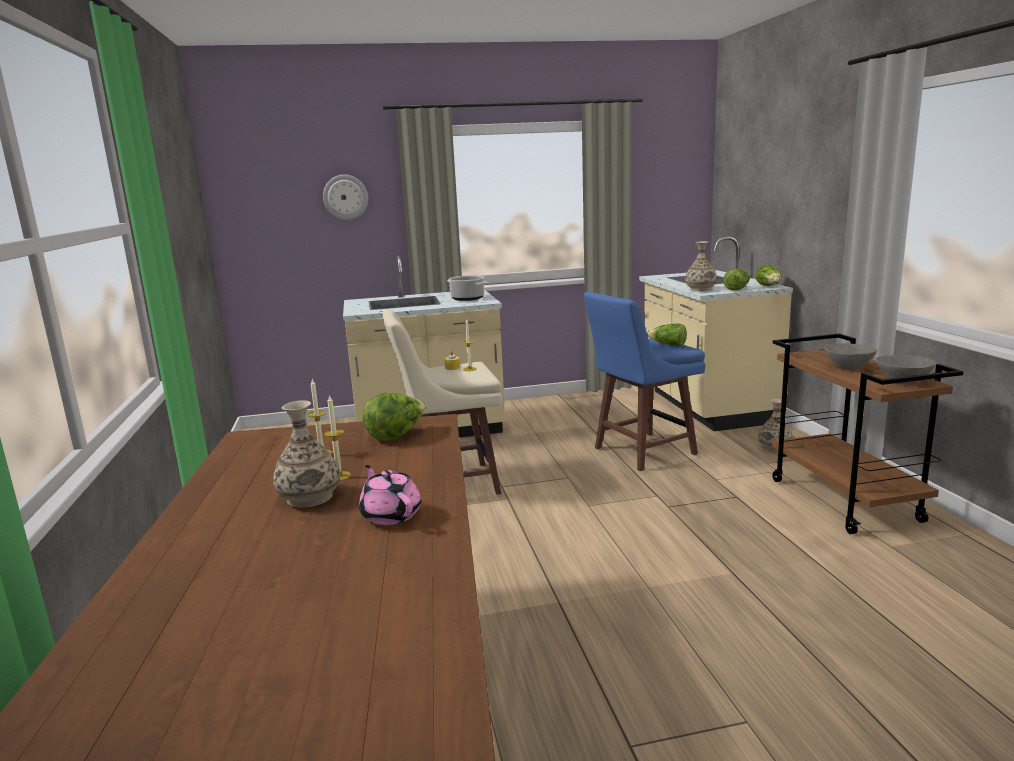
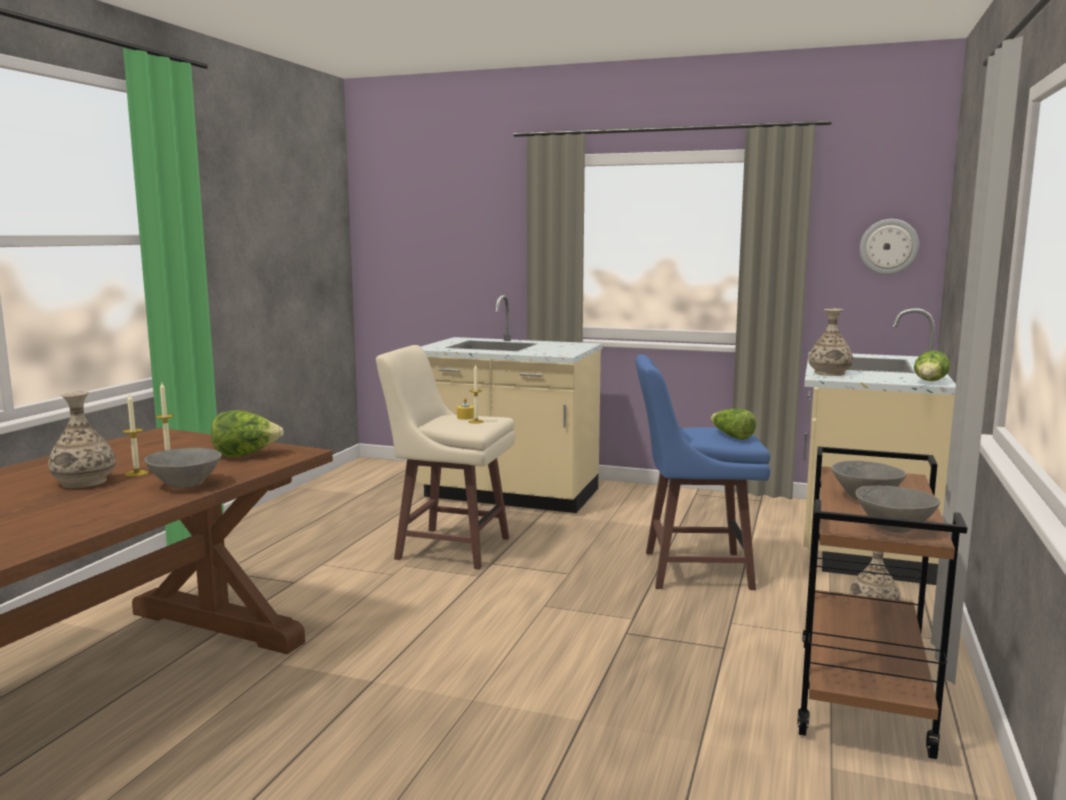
camera: 30 degrees right, 5 degrees down
(345, 197) = (475, 229): wall clock -> wall clock (889, 246)
(391, 515) = (93, 506): pink teapot -> none
(419, 473) = (186, 485): none -> grey bowl
(468, 298) = (556, 349): cooking pot -> none
(737, 289) = (877, 379): lettuce -> none

